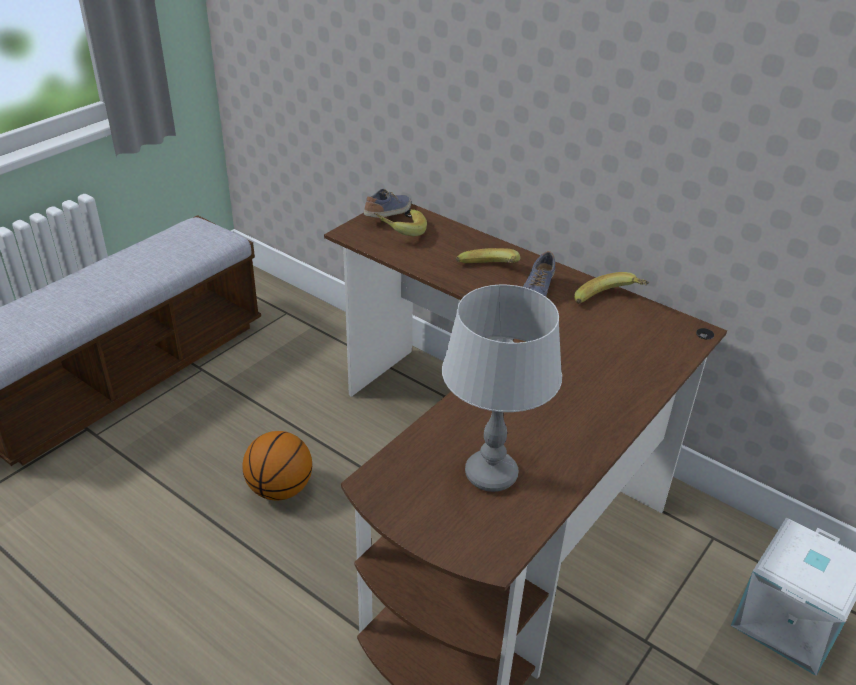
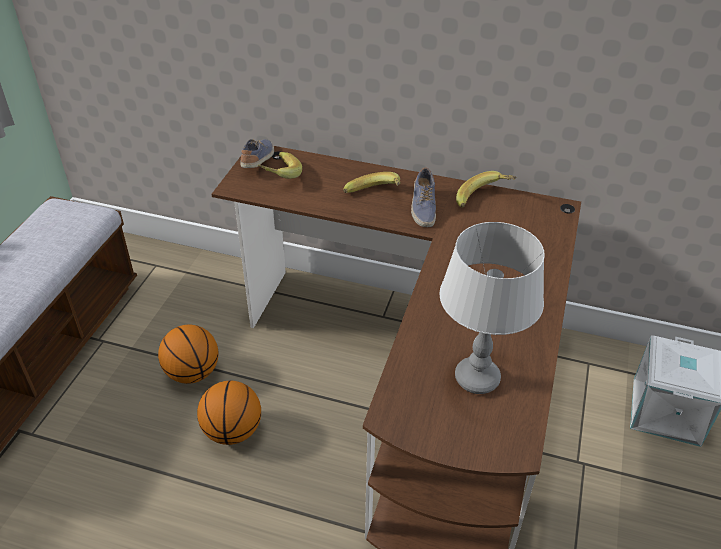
camera: 20 degrees left, 5 degrees up
(270, 422) = (192, 372): none -> basketball

